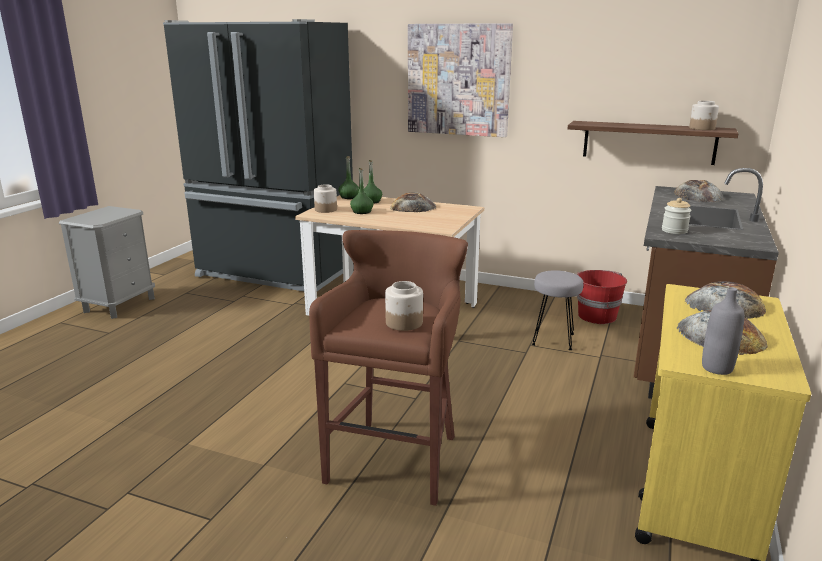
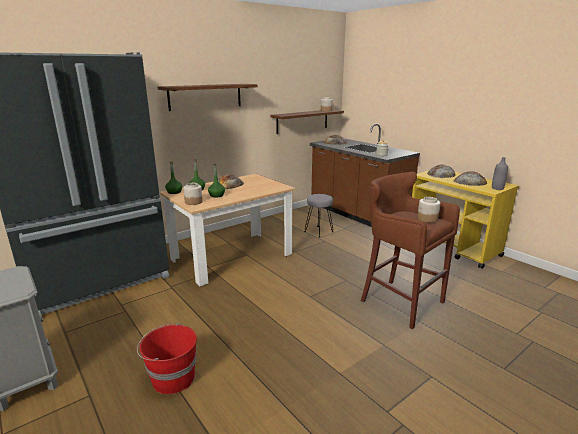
camera: 60 degrees left, 0 degrees up
(458, 80) = (205, 96): picture -> shelf
(596, 315) = (305, 216): red bucket -> red bucket (172, 378)

